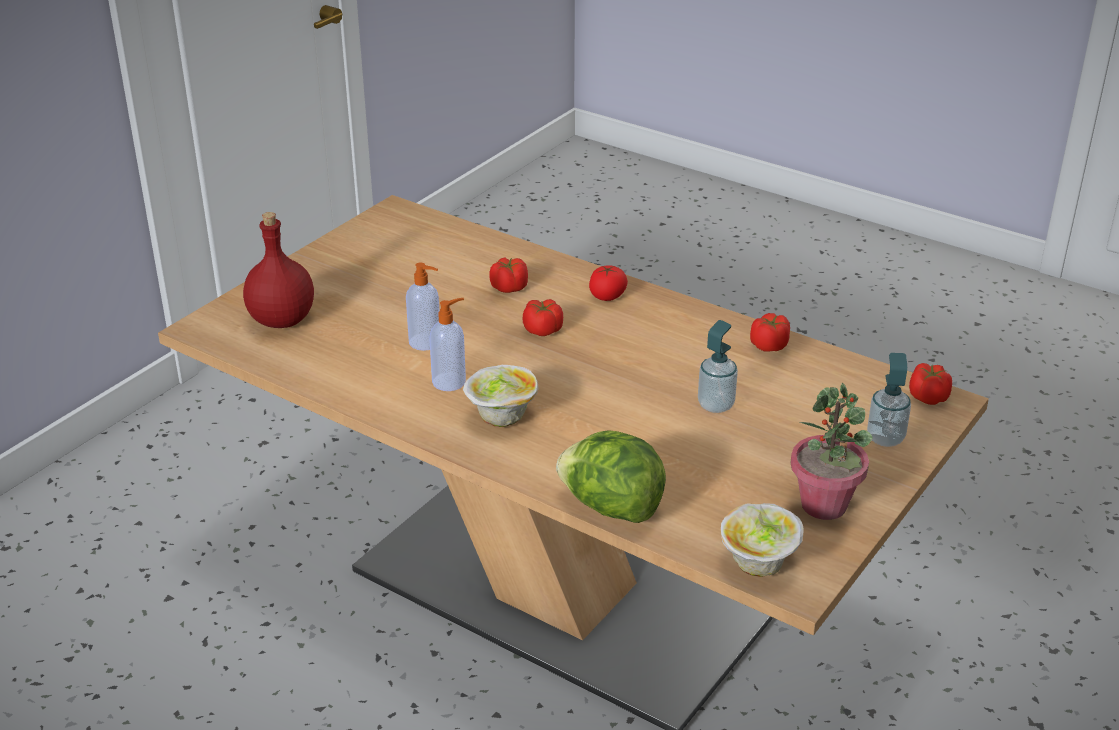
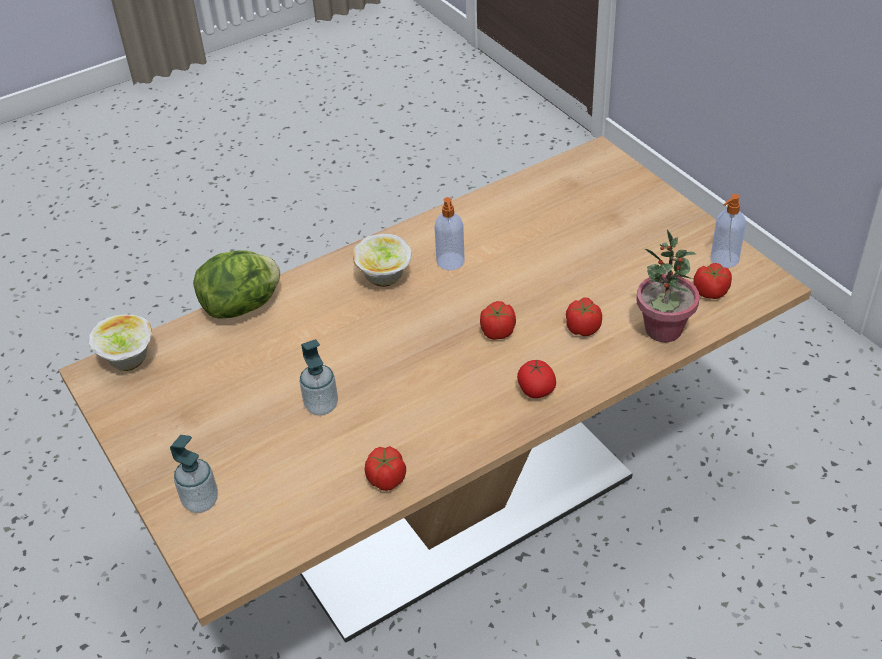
camera: 115 degrees right, 10 degrees up
(281, 321) = (589, 192): red bottle -> none
(426, 342) = (515, 260): soap dispenser -> soap dispenser (723, 259)
(824, 505) = (156, 423): potted plant -> potted plant (663, 330)
(928, 397) = (232, 565): tomato -> tomato (711, 291)

